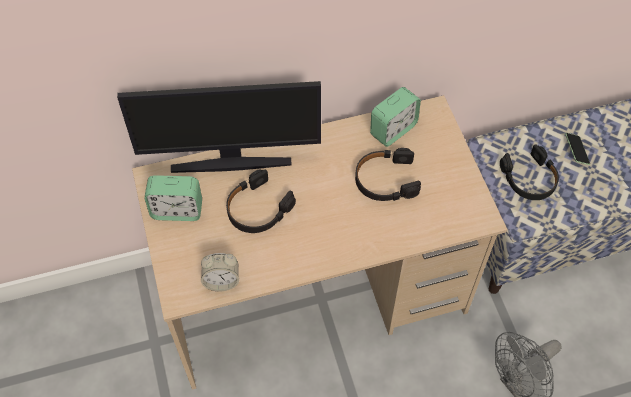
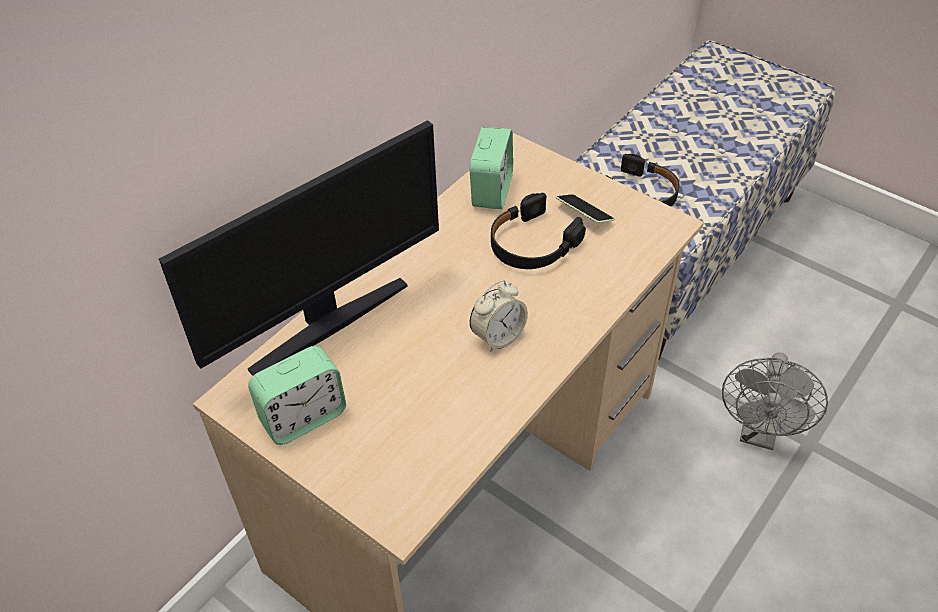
camera: 35 degrees left, 10 degrees down
(221, 281) = (439, 464): alarm clock -> alarm clock (498, 336)
(258, 209) = (409, 355): black headphones -> none
(576, 152) = (661, 147): phone -> phone (584, 215)

